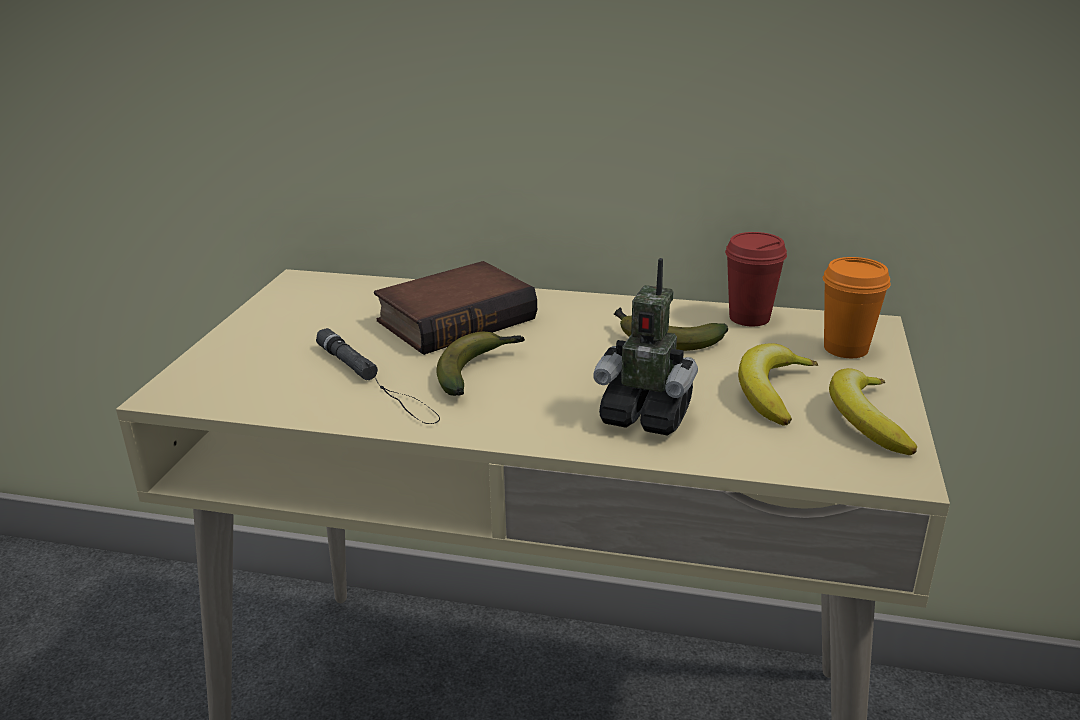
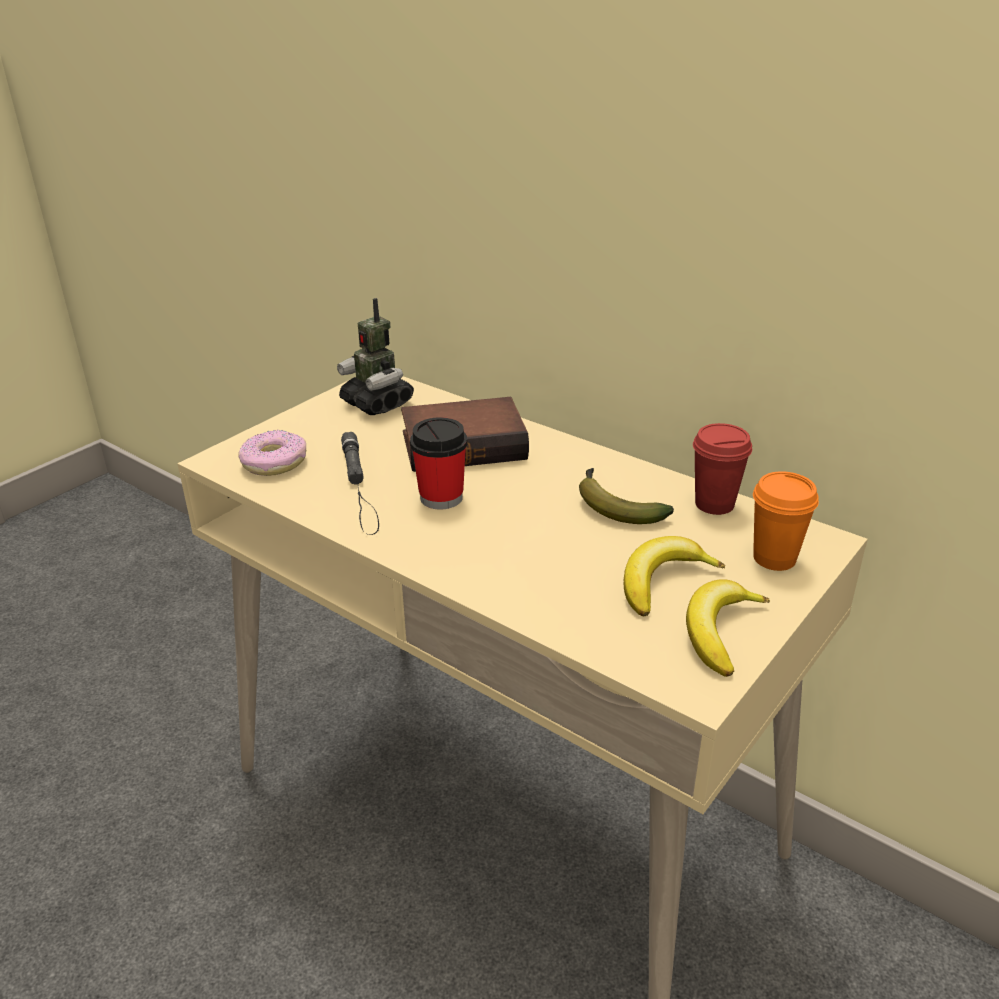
camera: 25 degrees right, 5 degrees up
(247, 381) = (273, 462): none -> donut
(478, 371) = (441, 497): banana -> cup
(646, 416) = (535, 574): toy robot -> toy robot (377, 403)

